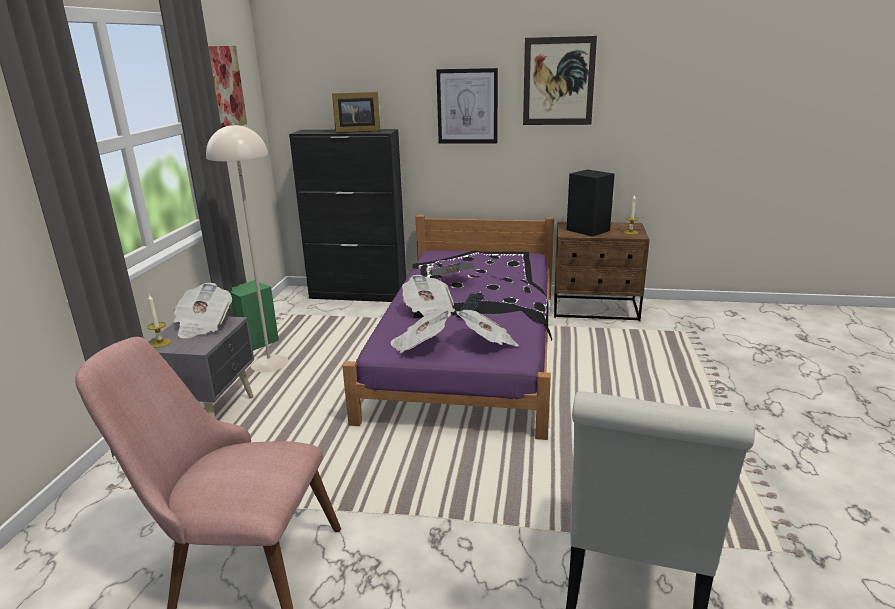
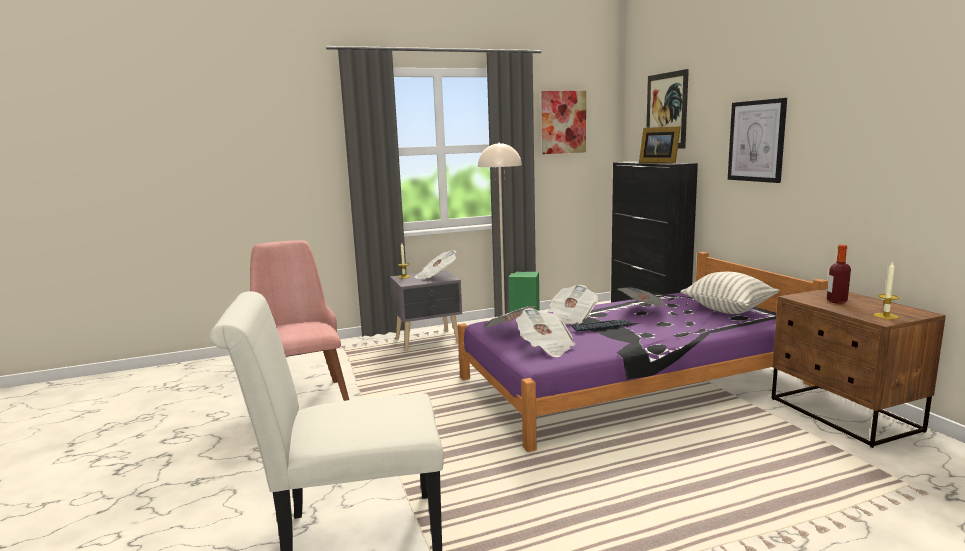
camera: 60 degrees right, 10 degrees down
(493, 260) = (728, 310): none -> pillow
(558, 81) = (849, 110): picture -> picture (666, 111)
(589, 230) = (836, 301): black speaker -> bottle

